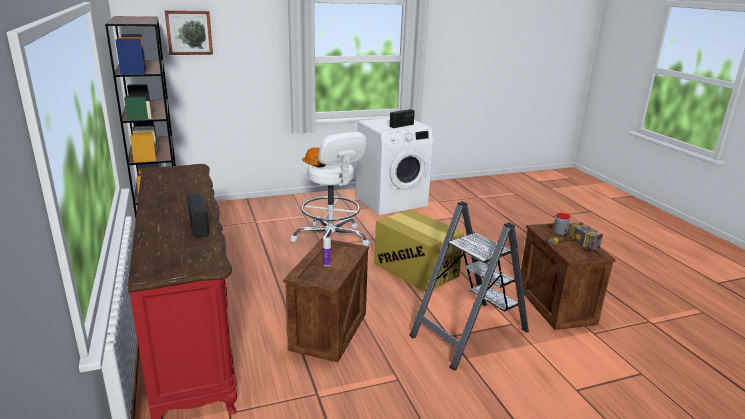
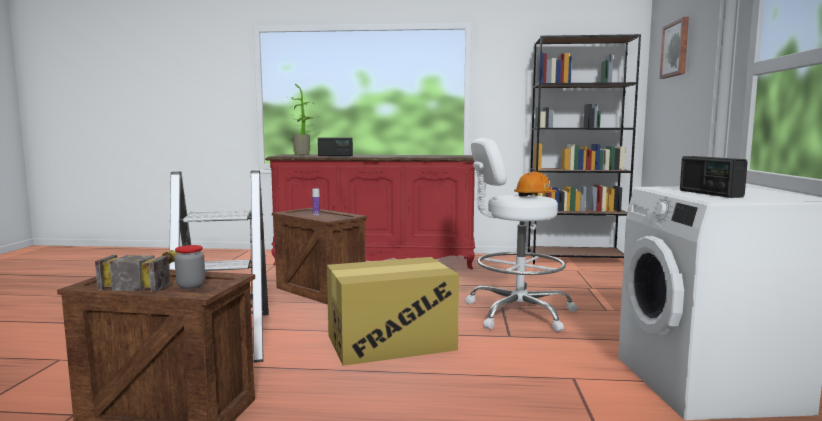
camera: 115 degrees right, 15 degrees down
(153, 260) = (303, 154): none -> potted plant

